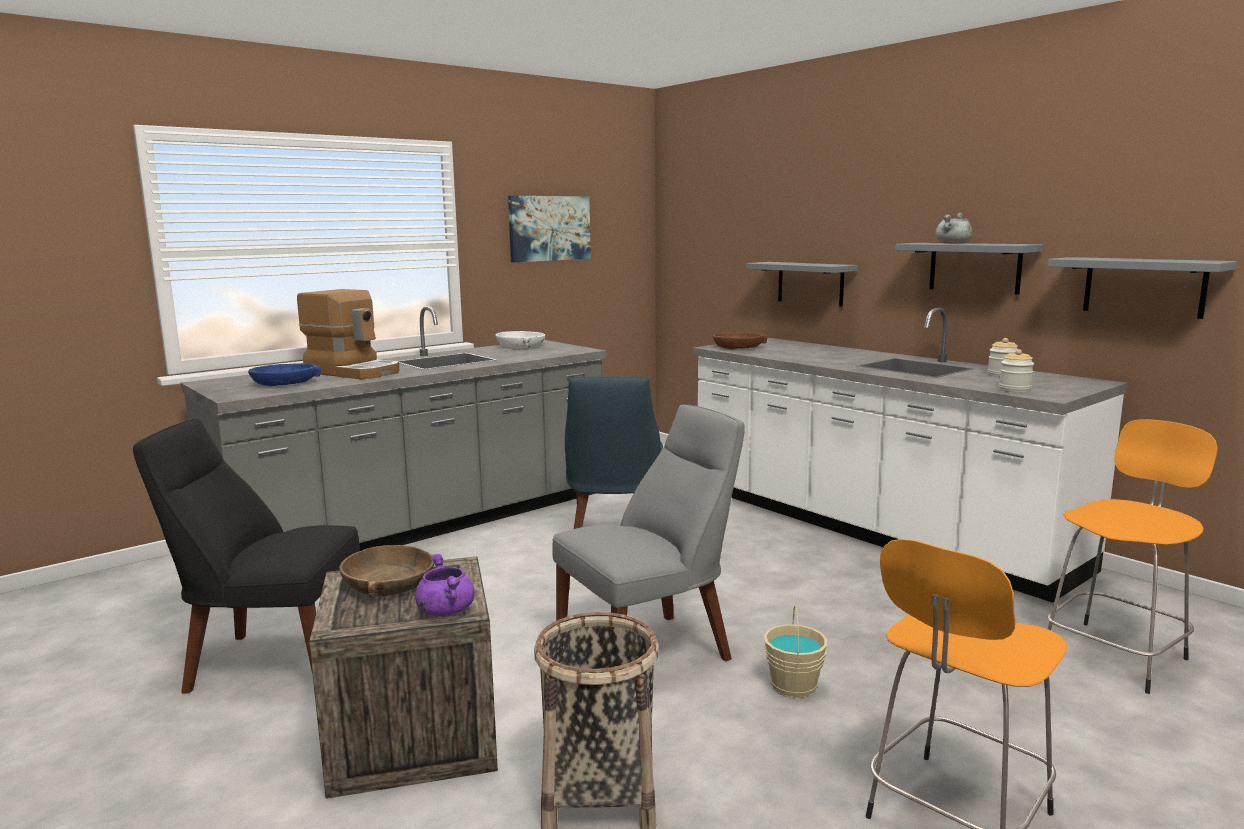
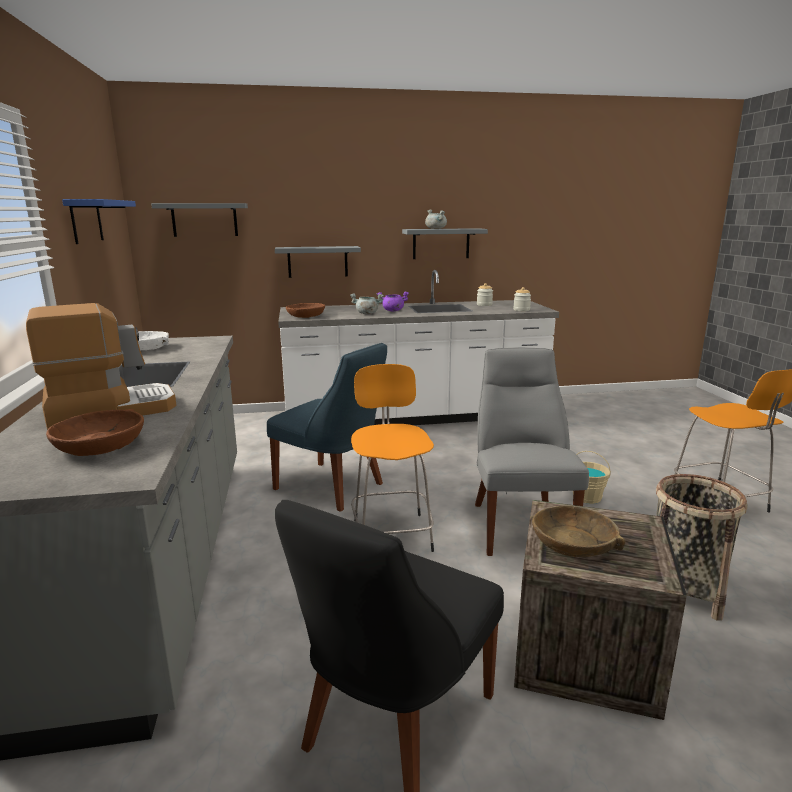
camera: 60 degrees left, 5 degrees up
(284, 383) = (100, 444): blue bowl -> brown bowl
(445, 610) = (640, 528): purple cooking pot -> purple cooking pot (392, 311)
(549, 228) = (86, 221): picture -> blue shelf
(801, 356) = (366, 313): none -> grey cooking pot
(1116, 654) = (598, 425): orange stool -> orange stool (391, 533)
(1144, 286) = (529, 249): grey shelf -> grey shelf (204, 220)

